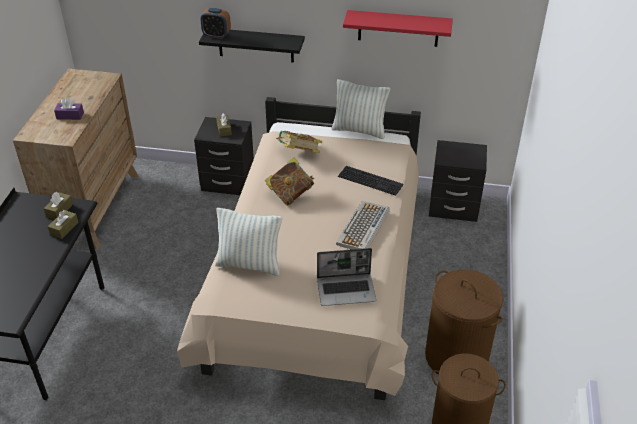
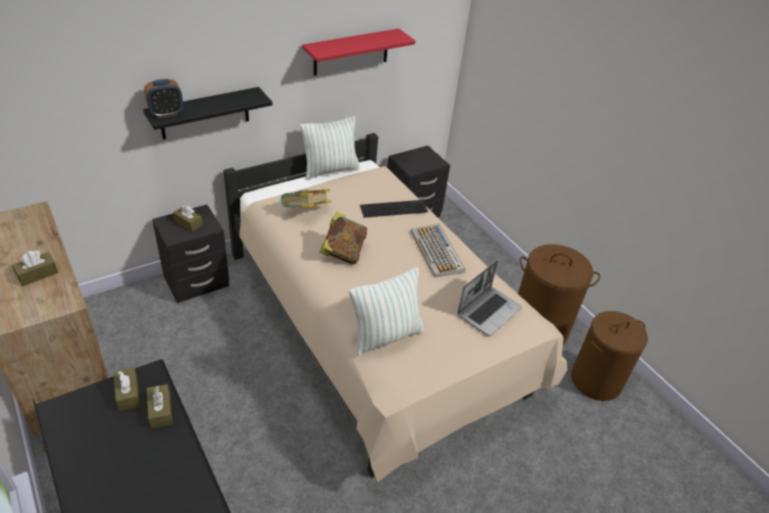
camera: 45 degrees left, 0 degrees up
(70, 115) = (37, 274): purple tissue box -> brown tissue box

